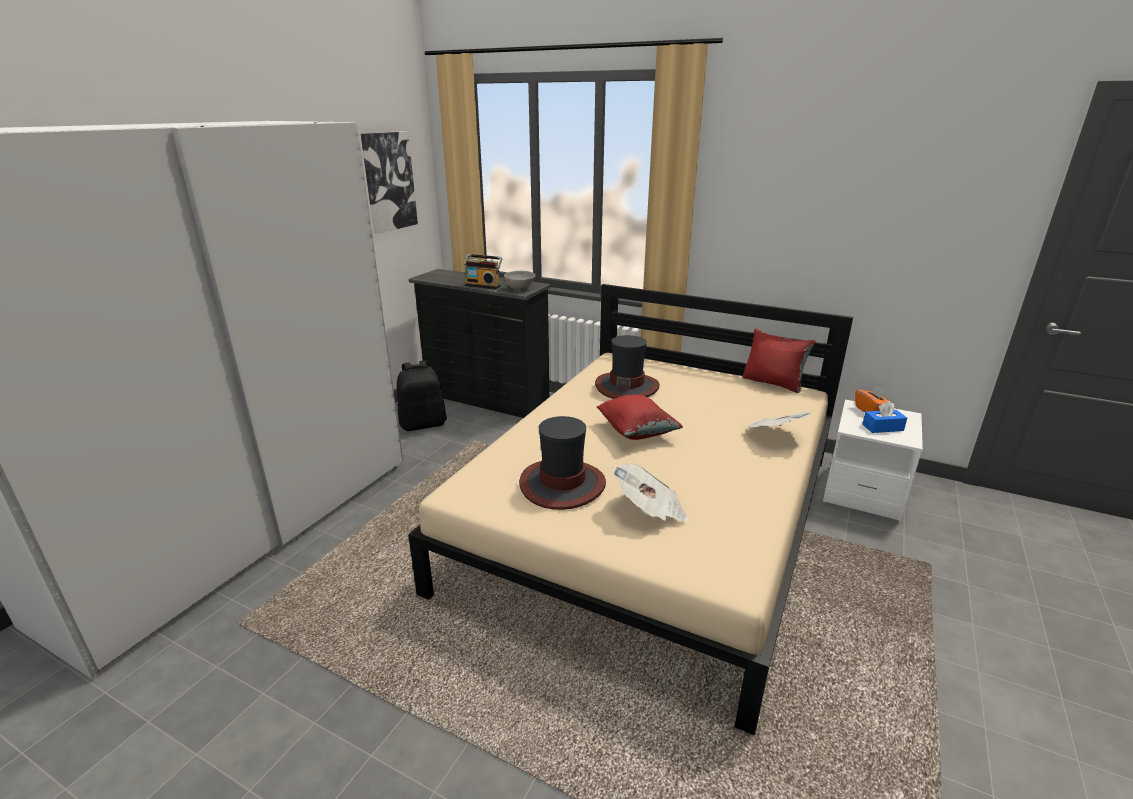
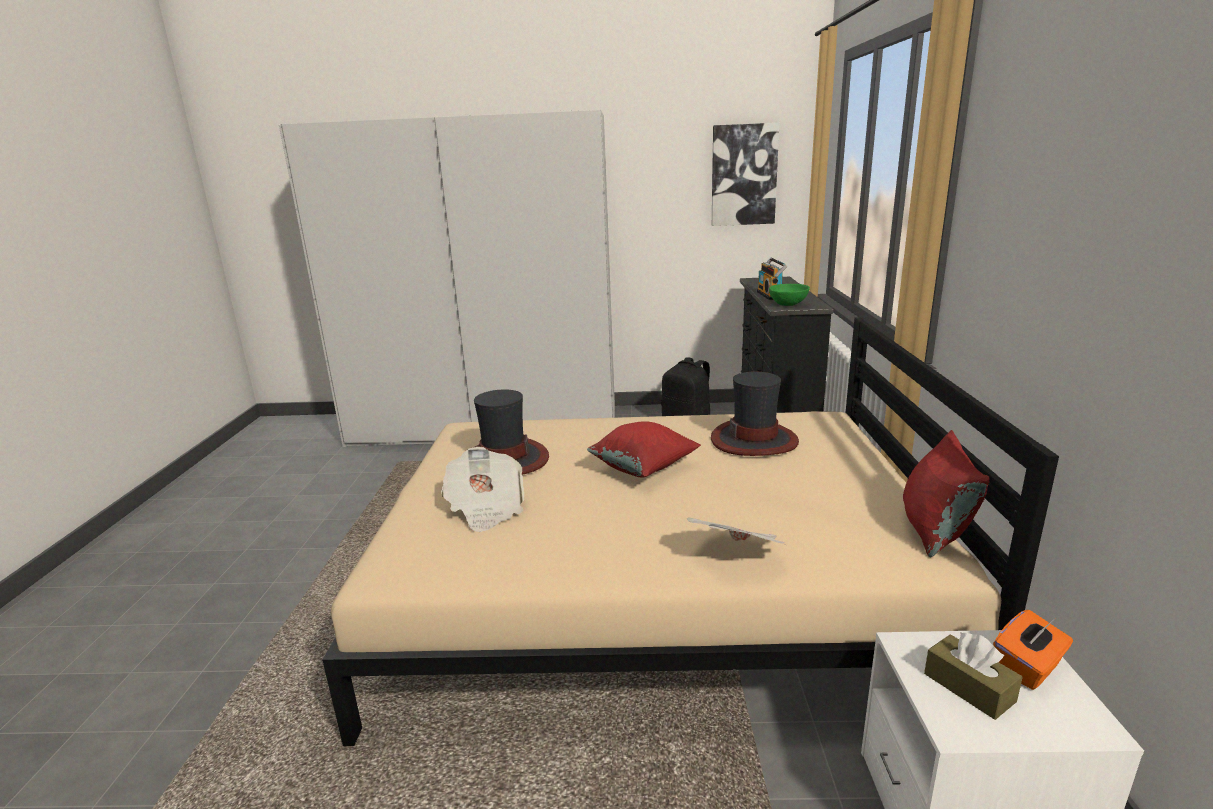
camera: 65 degrees right, 5 degrees down
(520, 289) = (788, 305): grey bowl -> green bowl
(882, 427) = (969, 687): blue tissue box -> brown tissue box

